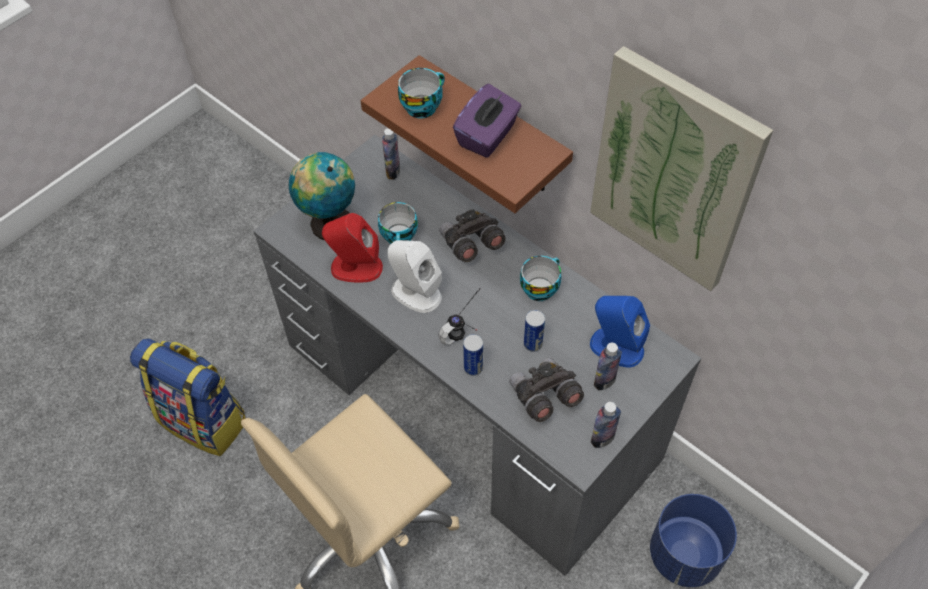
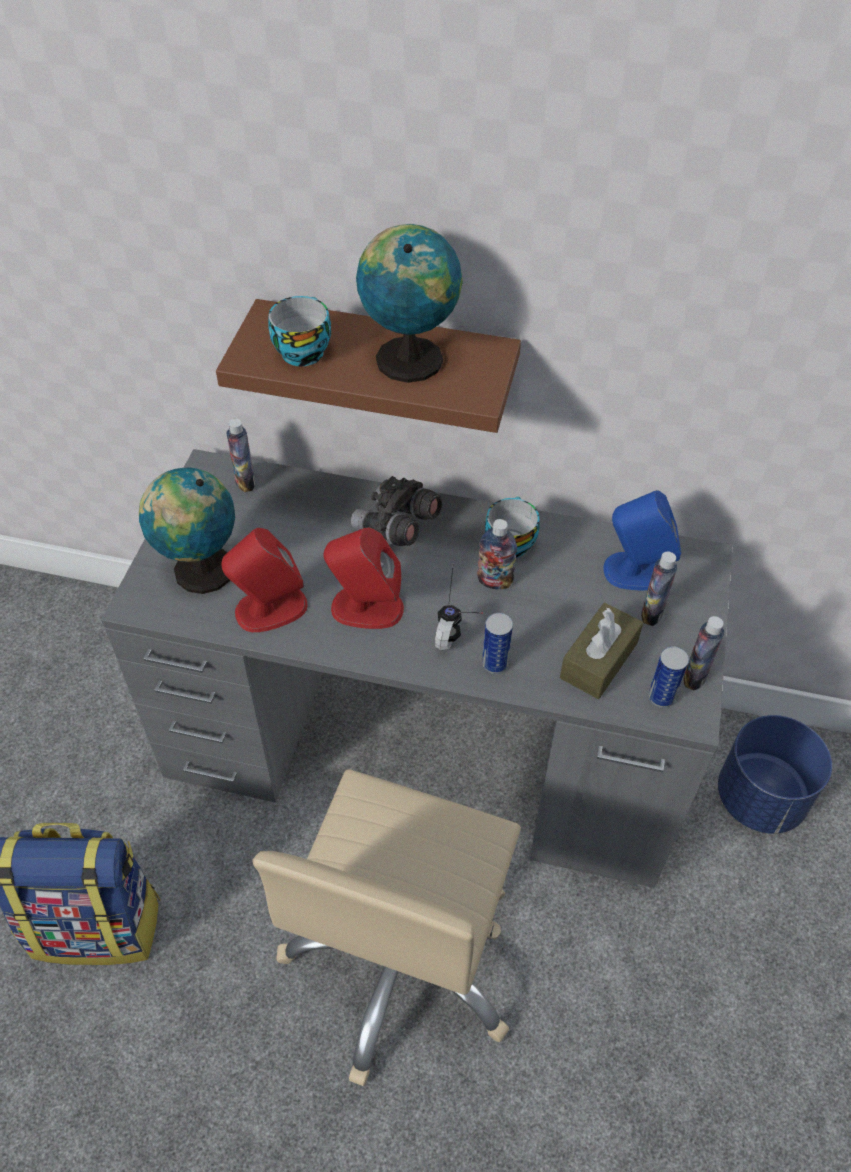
camera: 30 degrees left, 5 degrees down
(400, 237) = (304, 552): cup -> none
(415, 293) = (366, 608): white speaker -> red speaker
(487, 136) = (409, 357): purple tissue box -> globe
(511, 311) = (494, 581): none -> bottle
(533, 344) = (544, 607): can -> can (661, 697)
(544, 397) = (599, 660): grey binoculars -> brown tissue box
(674, 172) = (682, 303): picture -> none

